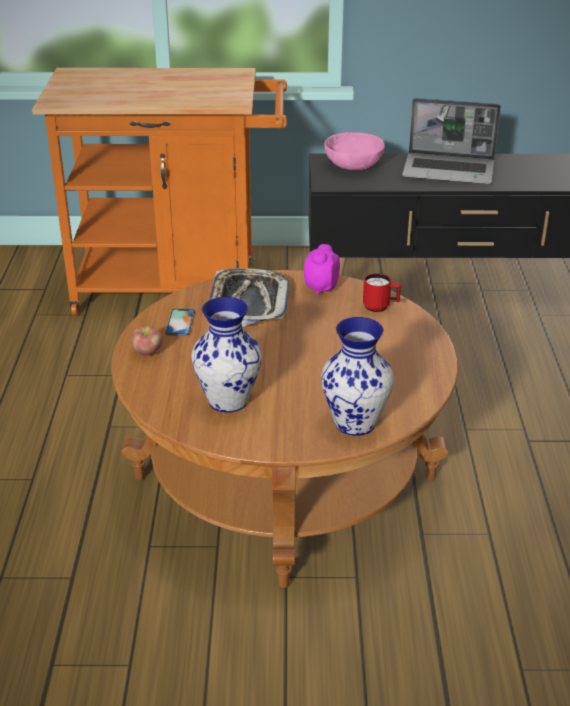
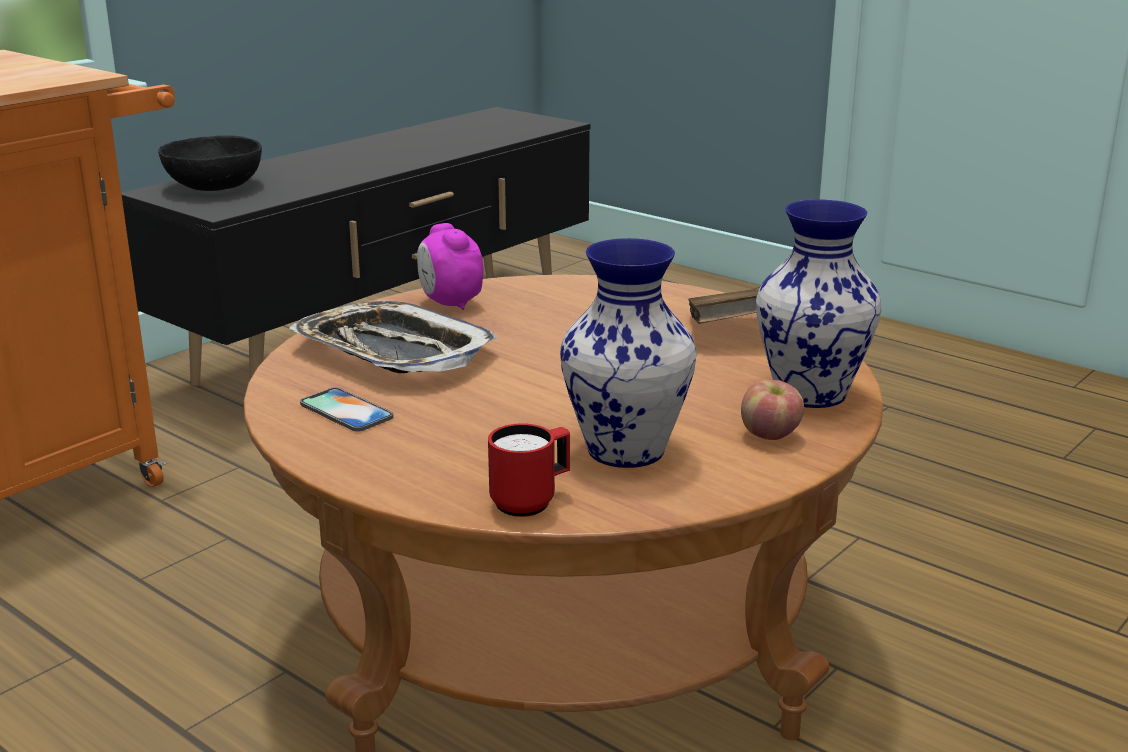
camera: 50 degrees left, 10 degrees down
(147, 352) = (380, 461): apple -> apple (770, 435)
(353, 165) = (214, 187): pink bowl -> black bowl
(380, 307) = (563, 291): red mug -> red mug (531, 501)
(398, 371) = (726, 332): none -> brown book
(450, 171) = (350, 160): laptop -> none

